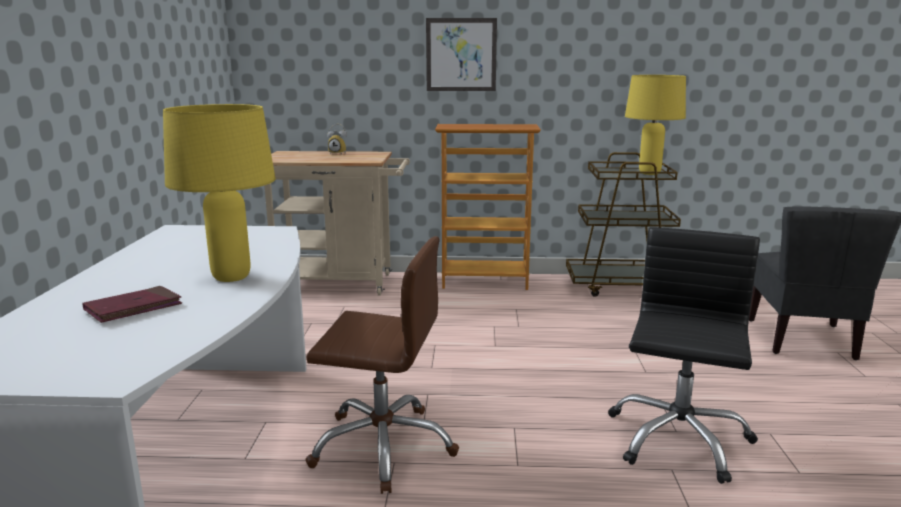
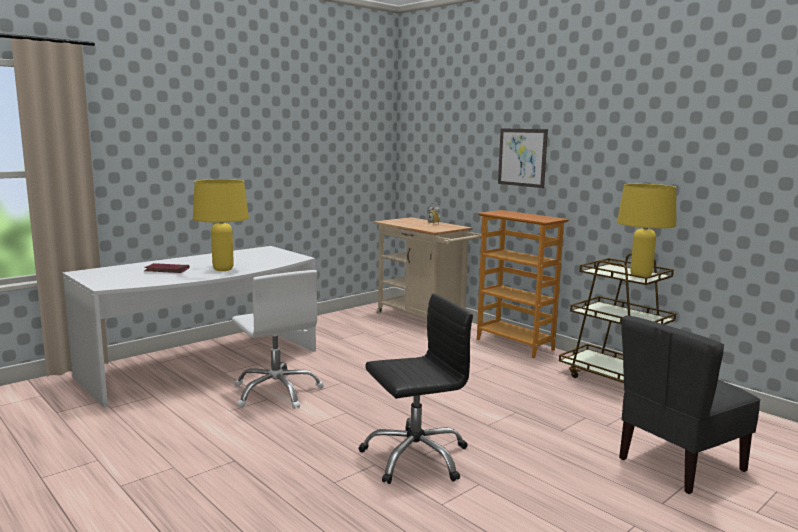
camera: 45 degrees right, 5 degrees down
(383, 446) = (277, 392): brown office chair -> white office chair

